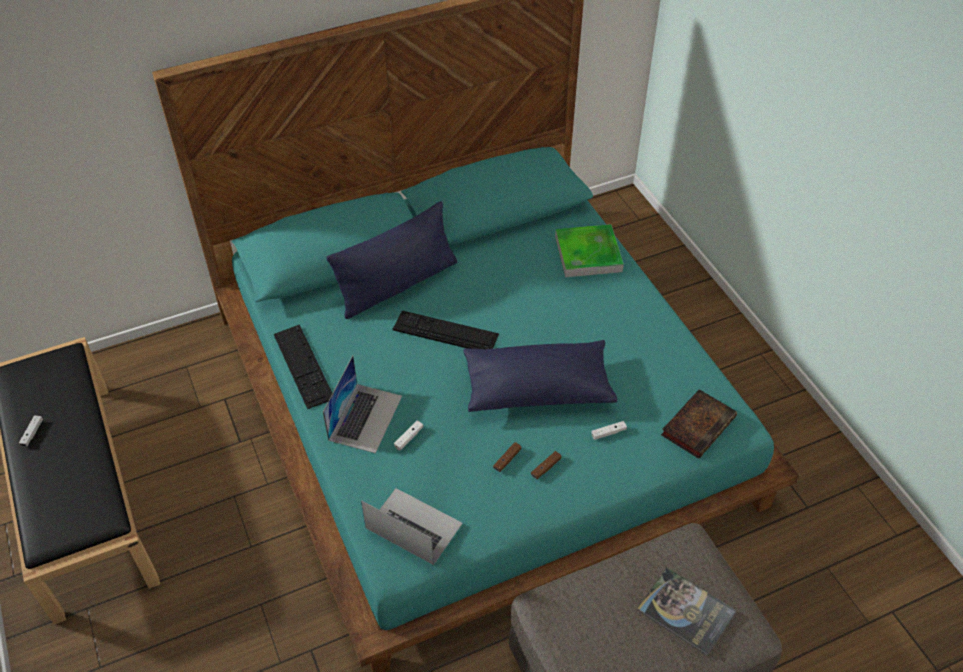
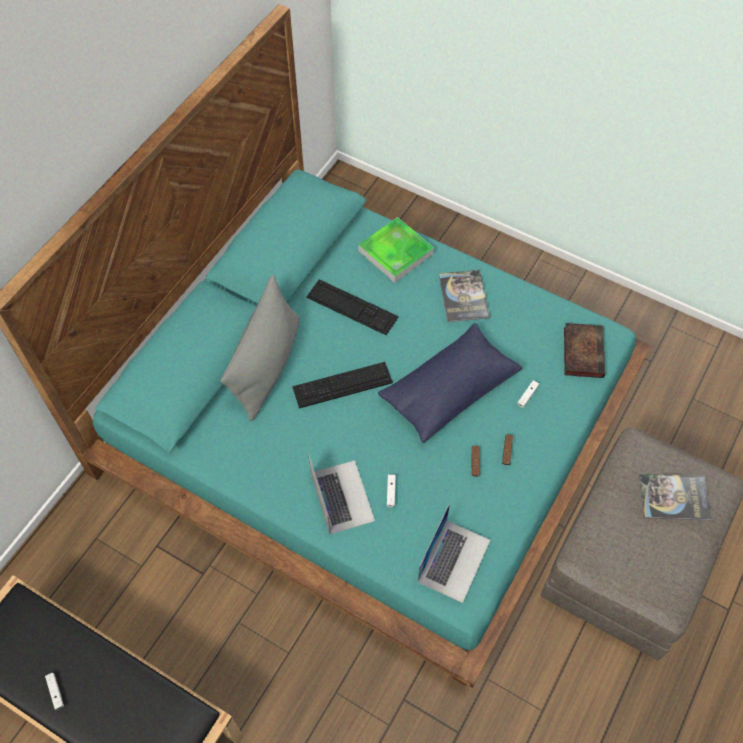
camera: 35 degrees left, 10 degrees up
(303, 366) = (252, 484): keyboard -> keyboard (352, 307)
(397, 285) = (267, 365): blue pillow -> grey pillow
(413, 525) = (454, 560): laptop -> laptop turned 120 degrees clockwise
(620, 319) = (463, 296): none -> book

